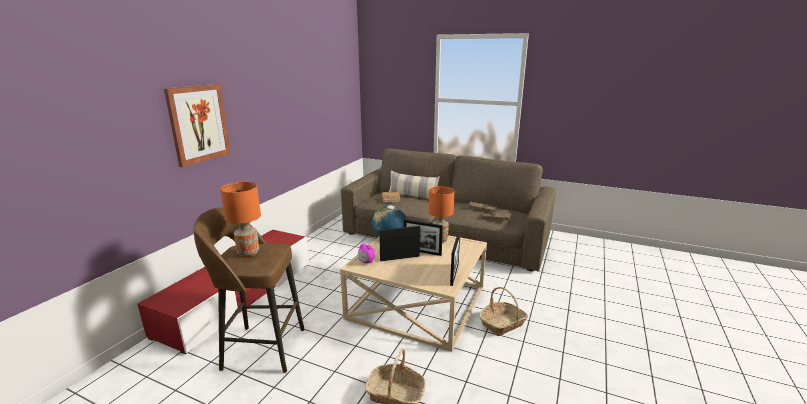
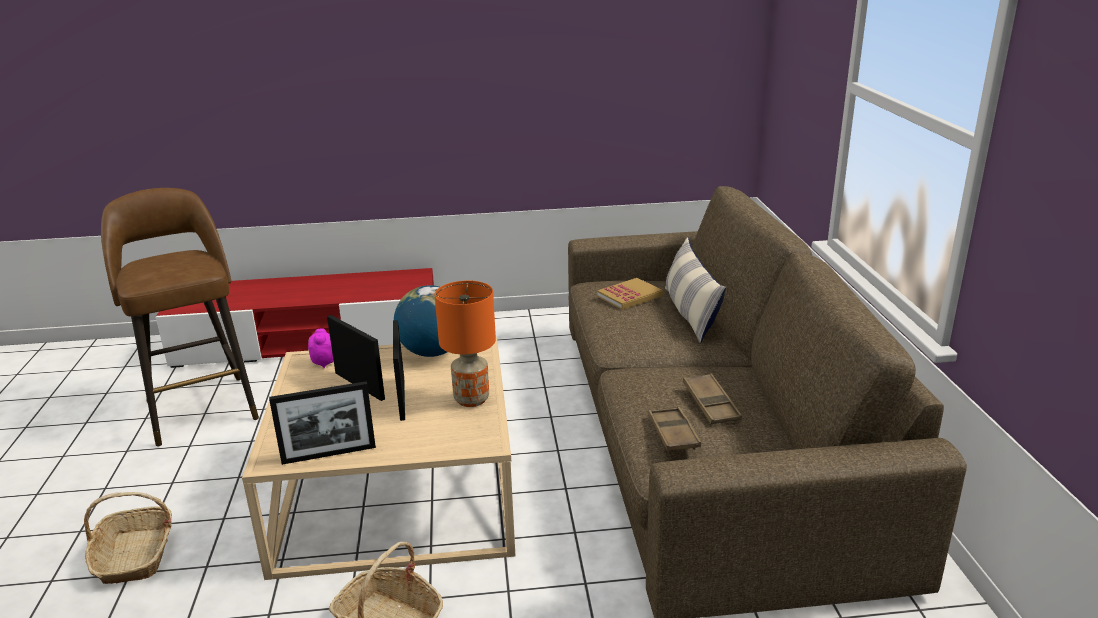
camera: 60 degrees right, 5 degrees up
(198, 124) = (288, 65): picture -> none
(249, 253) = (169, 263): orange table lamp -> none

